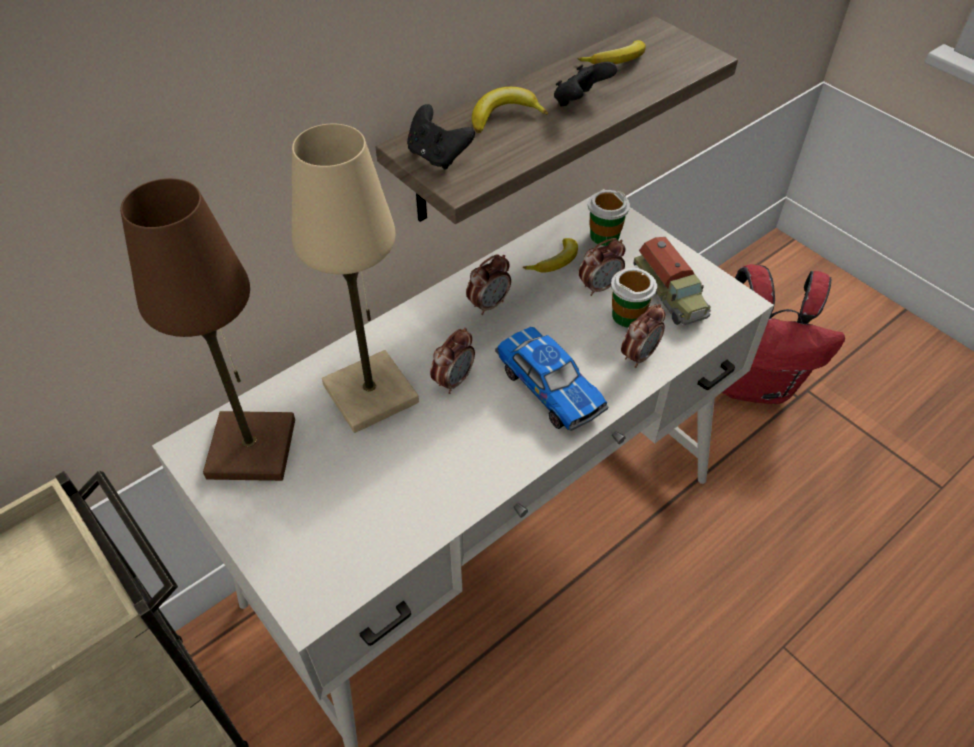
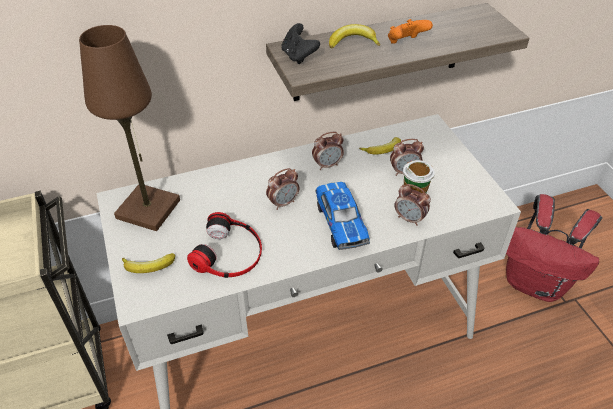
camera: 20 degrees right, 5 degrees down
(370, 393) = (230, 197): beige table lamp -> none
(411, 482) = (229, 253): none -> headphones
(580, 102) = (405, 43): black game controller -> orange game controller
(604, 236) = (423, 142): cup -> none
(617, 62) = (444, 25): banana -> banana (149, 267)
(639, 355) = (409, 219): alarm clock -> alarm clock turned 60 degrees clockwise
(670, 294) = (450, 187): toy truck -> none

